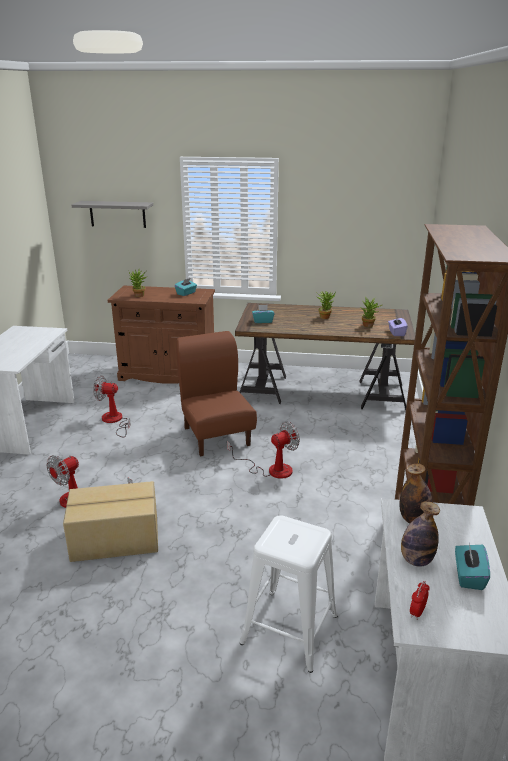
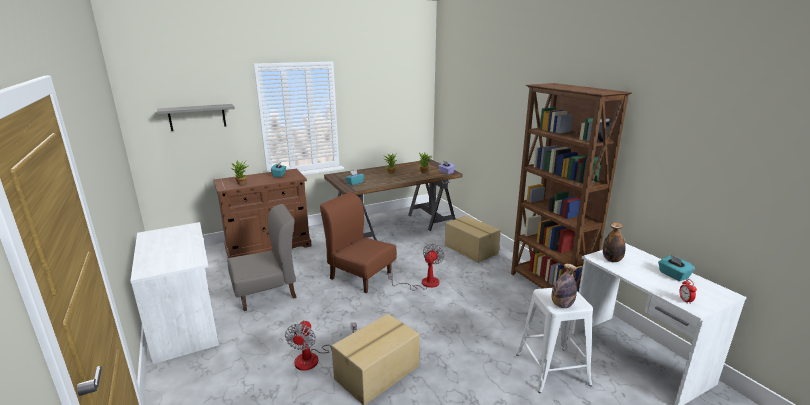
camera: 35 degrees left, 5 degrees down
(114, 421) = (266, 293): fan -> grey chair
(382, 450) = (470, 249): none -> cardboard box
(416, 560) = (644, 278): bottle -> bottle (561, 305)

